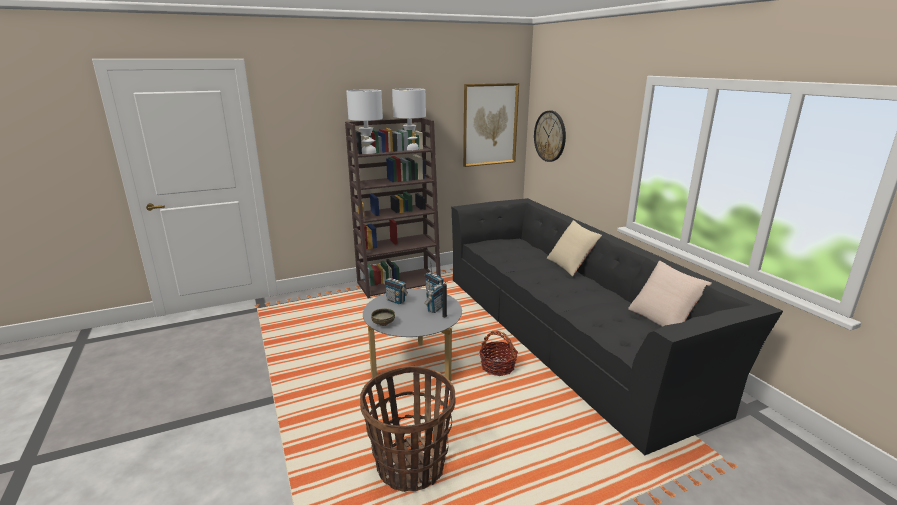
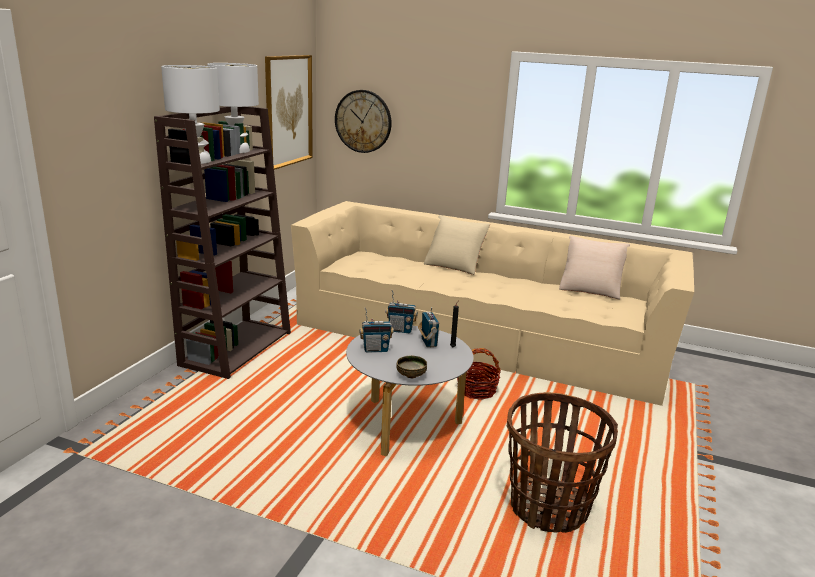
camera: 45 degrees left, 0 degrees up
(566, 331) = (479, 336): black sofa -> beige sofa

